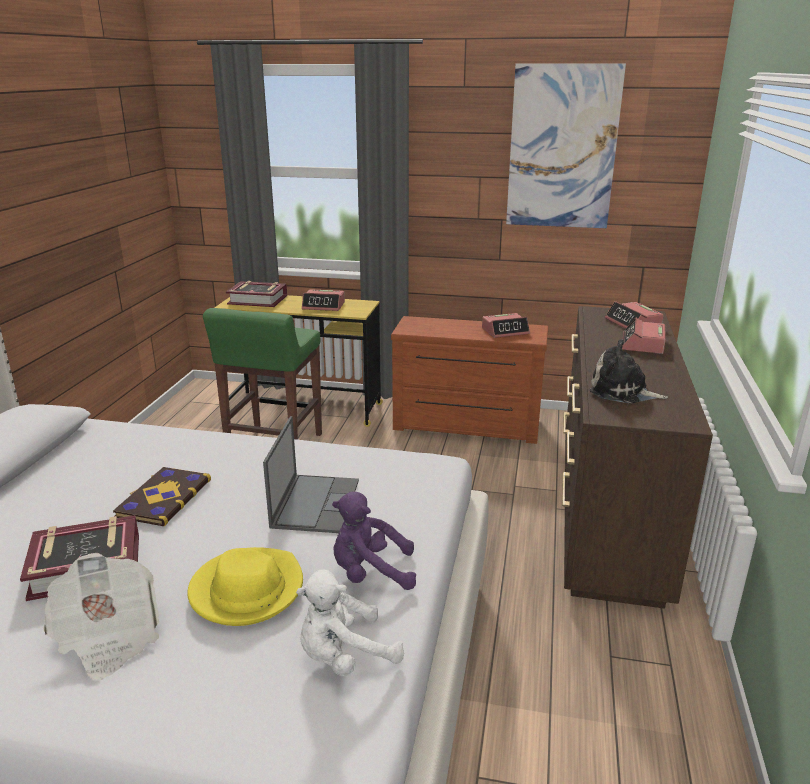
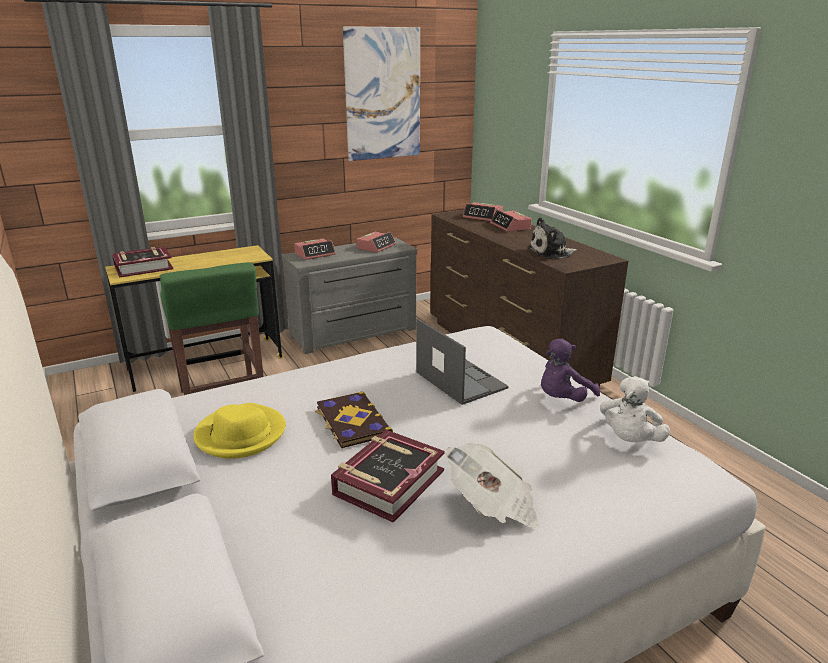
camera: 40 degrees left, 0 degrees up
(247, 590) = (523, 438): yellow hat -> yellow hat (240, 435)
(324, 306) = (218, 258): alarm clock -> alarm clock (315, 254)
(466, 426) = (355, 334): brown dresser -> grey dresser

